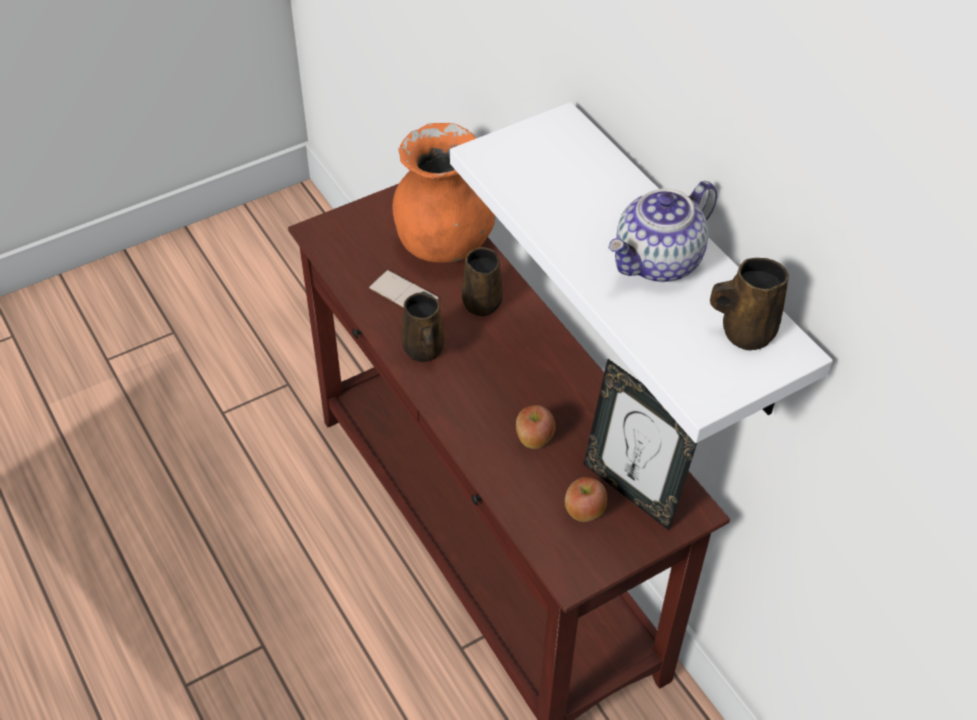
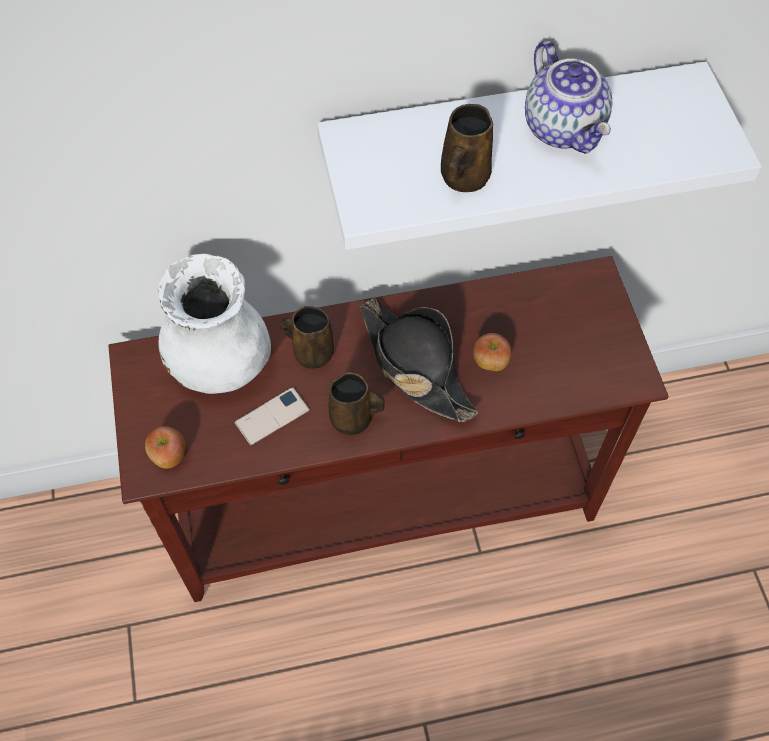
camera: 70 degrees left, 10 degrees up
(442, 244) = (220, 364): orange vase -> white vase
(503, 380) = (414, 365): none -> black hat
(584, 511) = (577, 350): apple -> apple (169, 456)
(631, 491) = (566, 310): picture frame -> none
(744, 331) = (663, 101): brown mug -> brown mug (463, 178)

